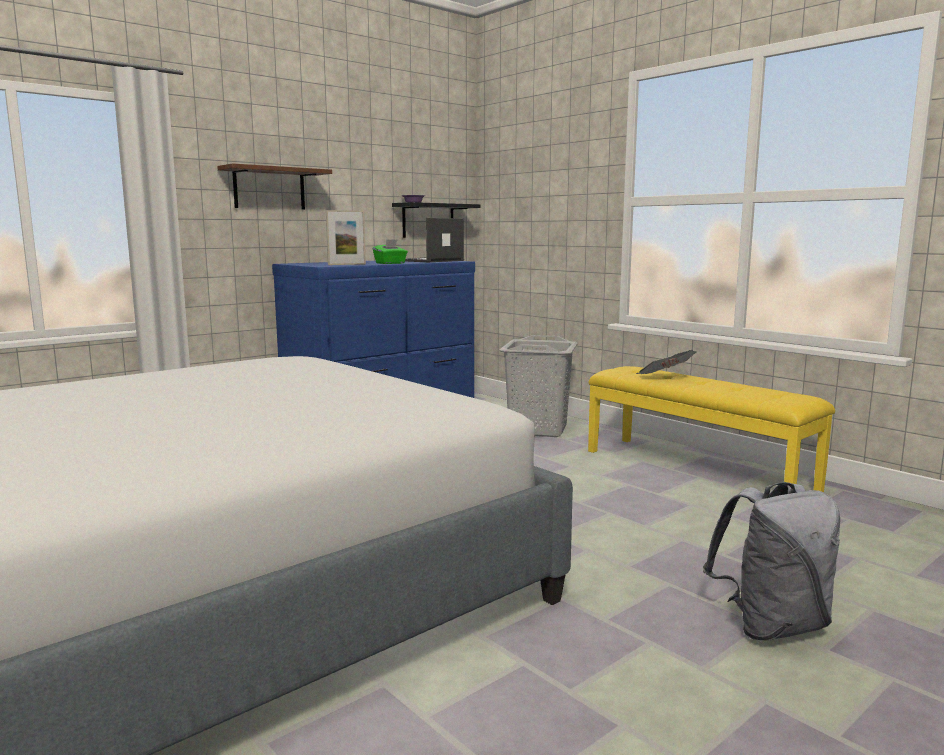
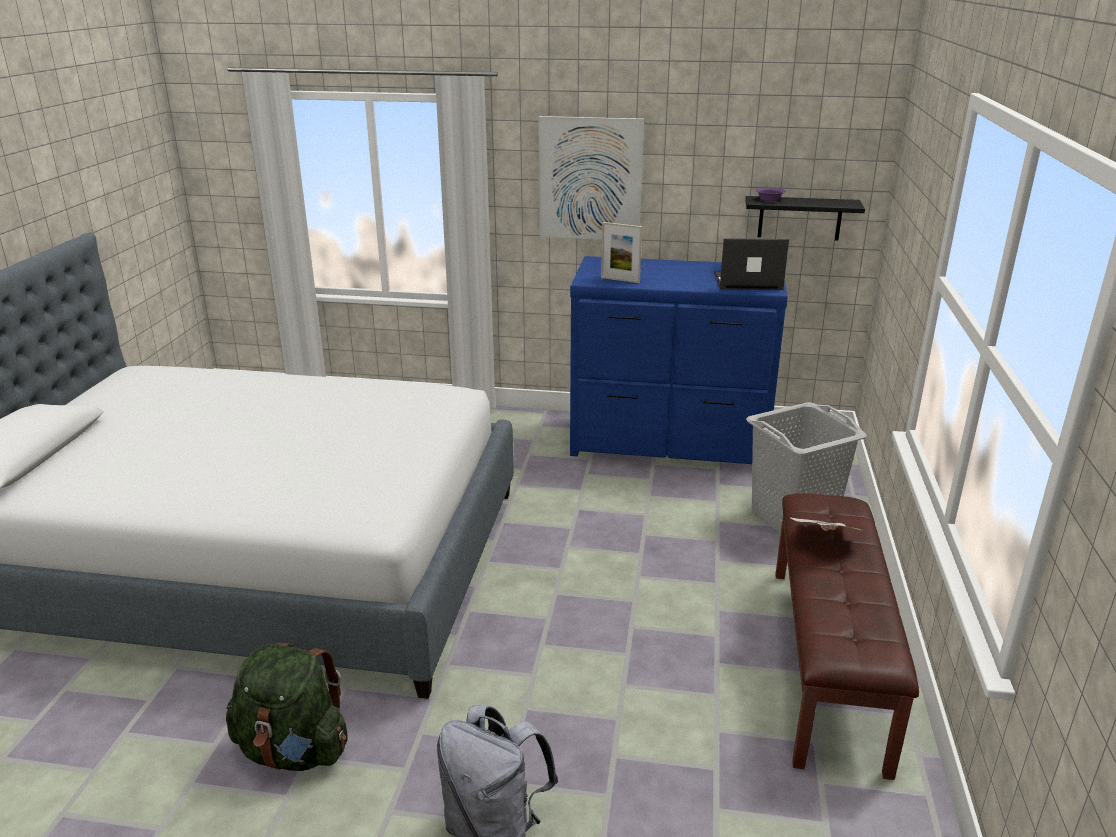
camera: 50 degrees right, 15 degrees up
(269, 188) = (590, 179): brown shelf -> picture
(390, 263) = (669, 285): green tissue box -> none
(549, 697) = (294, 750): none -> green backpack
(697, 470) = (828, 663): yellow bench -> brown bench

